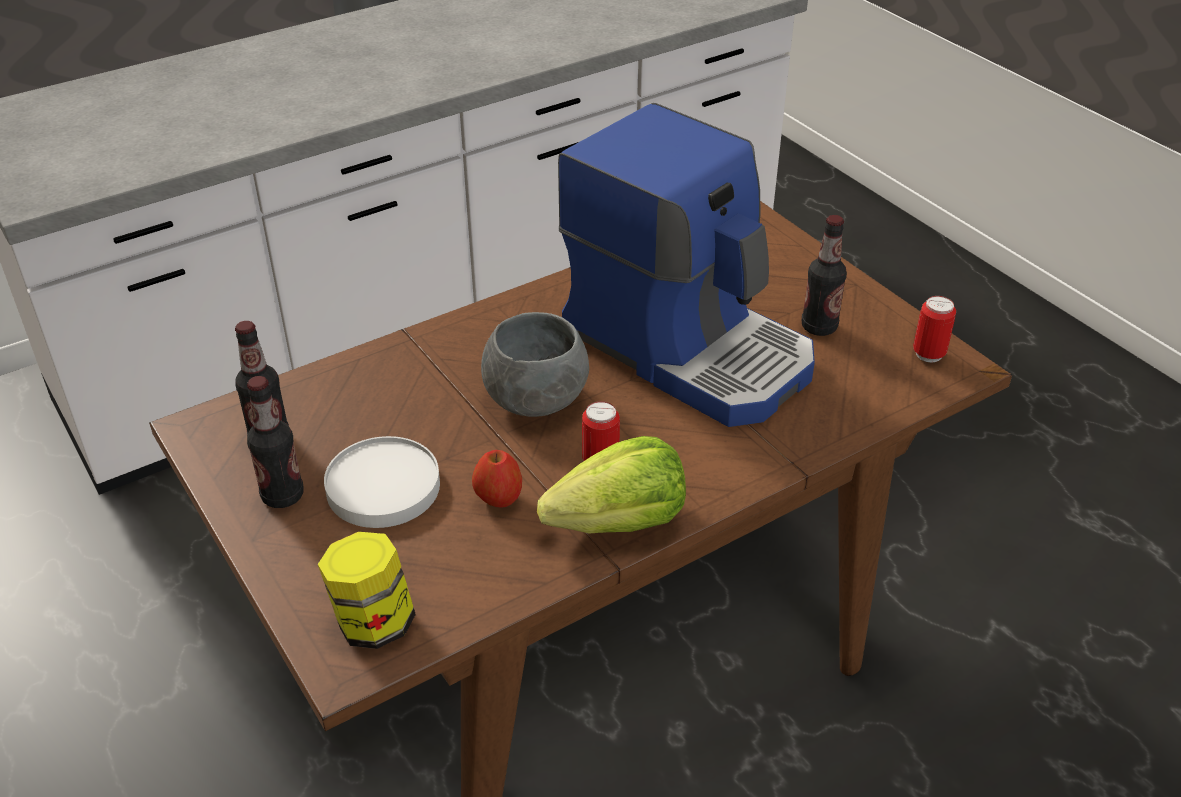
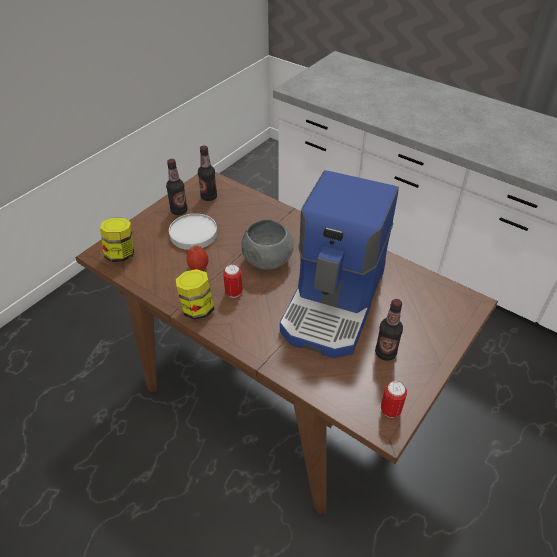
camera: 70 degrees right, 5 degrees up
(620, 523) = (197, 309): lettuce -> jar

